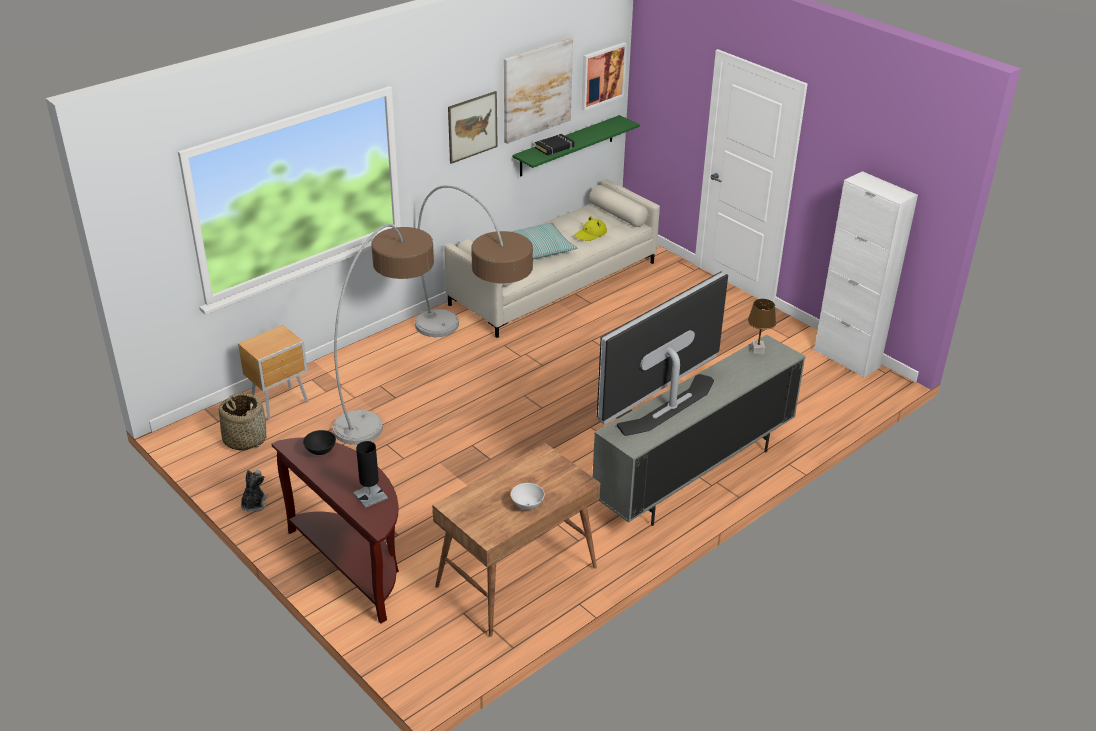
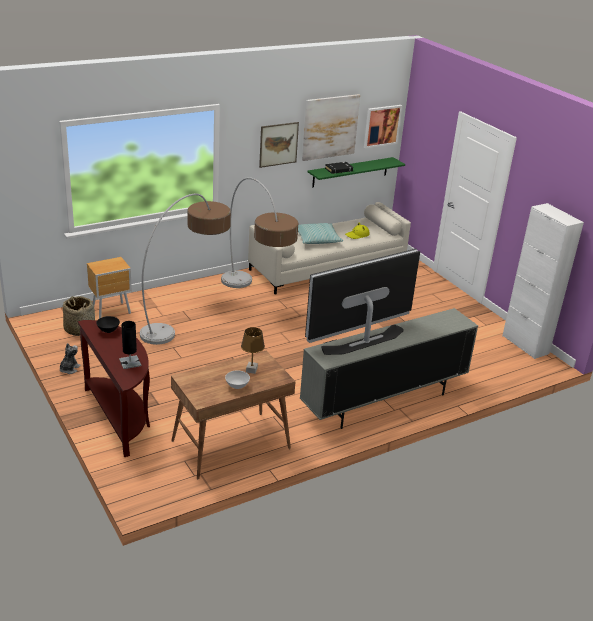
camera: 10 degrees right, 5 degrees down
(757, 350) = (443, 316): brown table lamp -> brown table lamp (251, 370)

